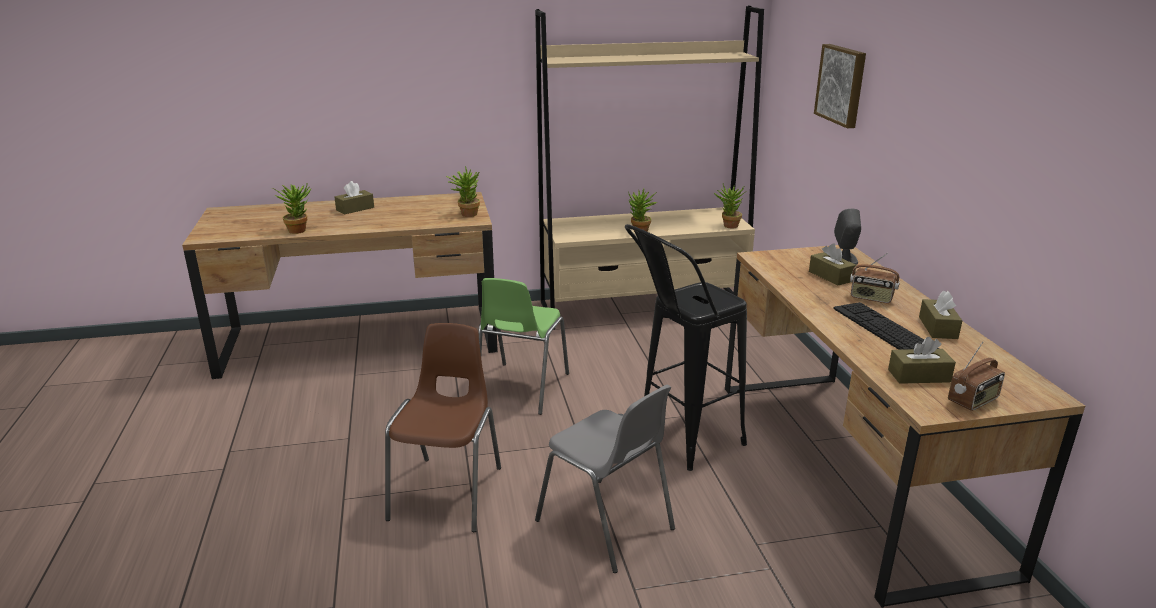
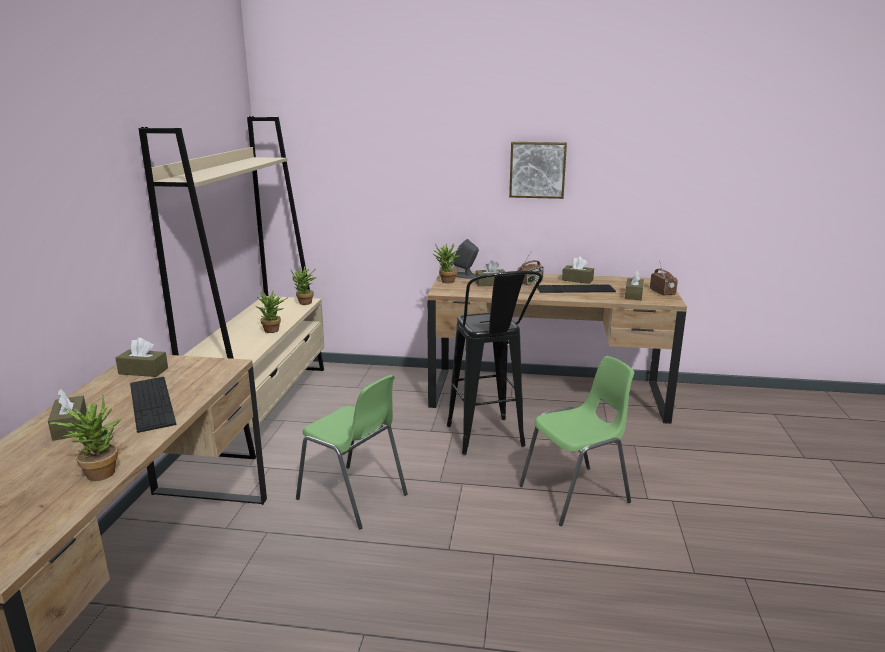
camera: 70 degrees left, 5 degrees down
(396, 217) = (151, 403): none -> keyboard
(448, 202) = (143, 371): none -> brown tissue box
(448, 492) = (503, 569): brown chair -> none
(466, 214) = (201, 367): potted plant -> potted plant (446, 282)
(606, 525) = (576, 494): grey chair -> green chair
(842, 85) = (390, 163): picture -> picture (537, 169)

